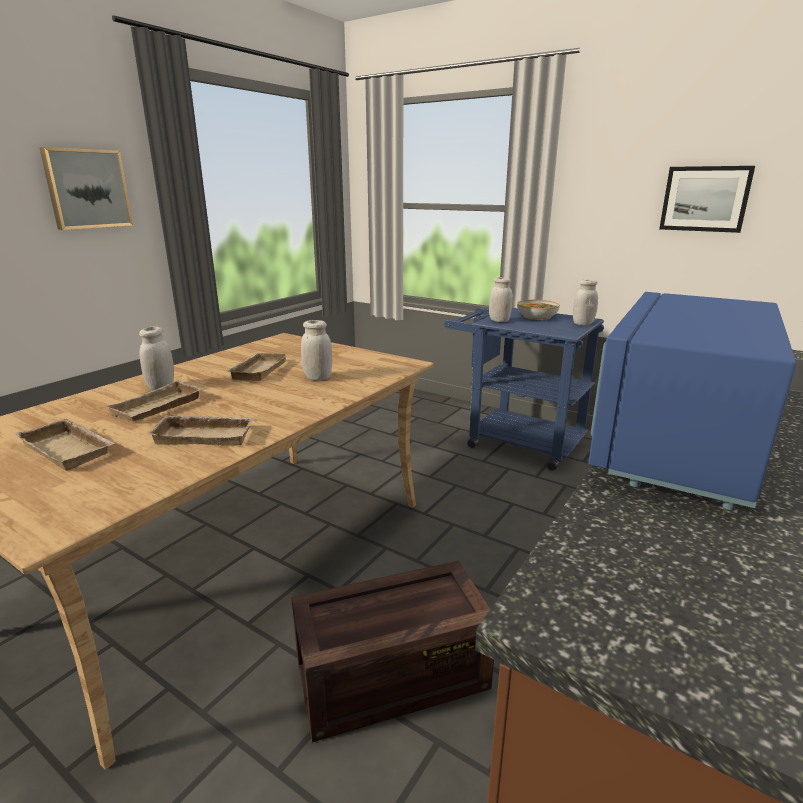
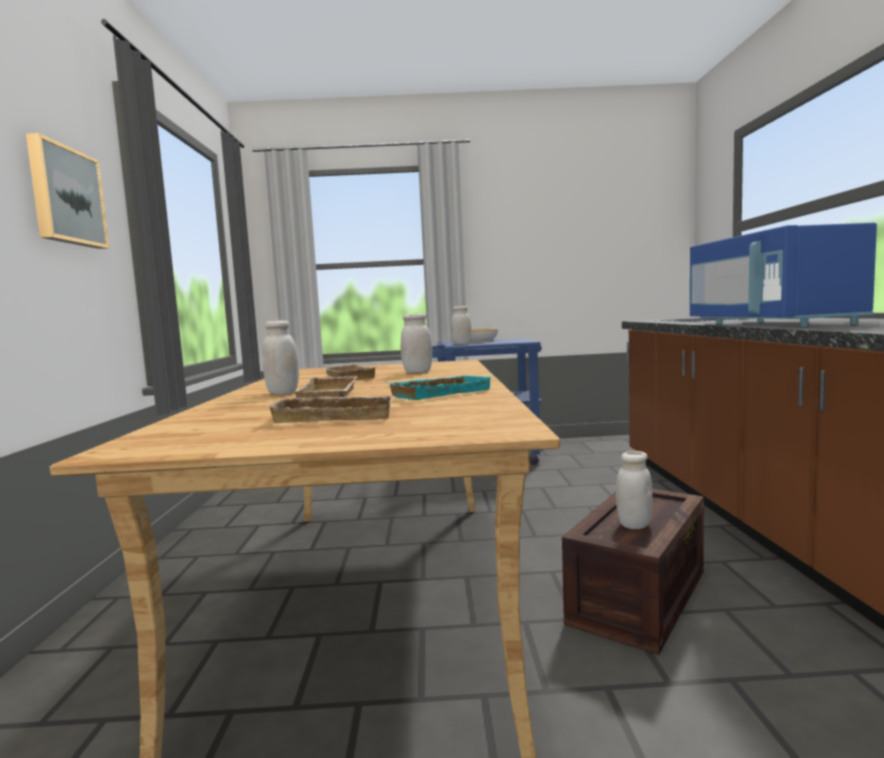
camera: 35 degrees left, 15 degrees down
(206, 435) = (440, 393): beige tray -> turquoise tray
(582, 323) = (521, 339): white jar -> white jar (634, 524)
(705, 199) = (570, 244): picture -> none

